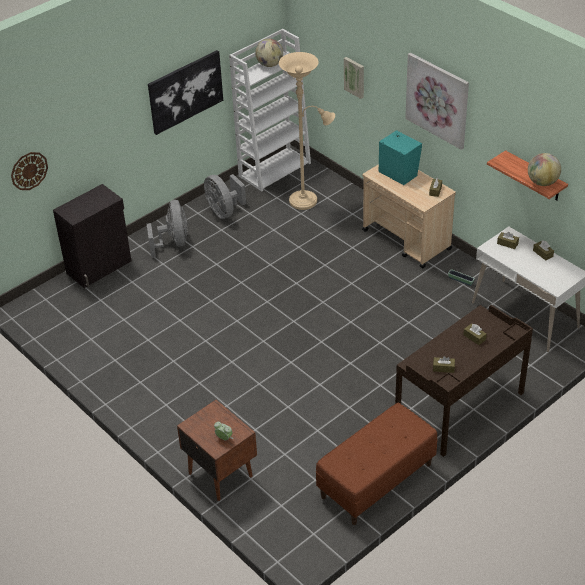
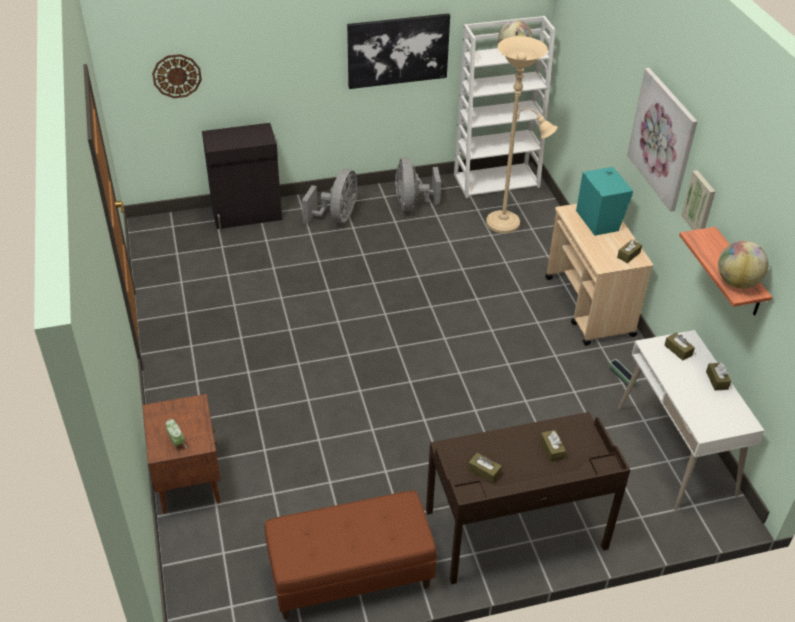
camera: 25 degrees right, 0 degrees up
(355, 77) = (595, 91): picture -> picture (700, 203)

